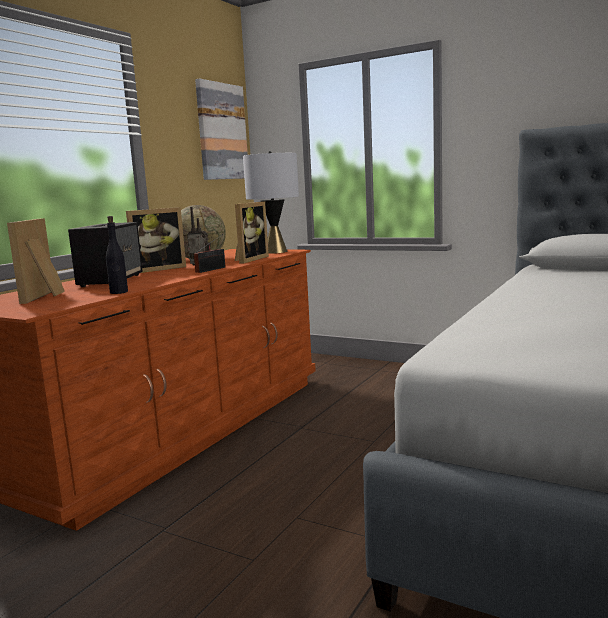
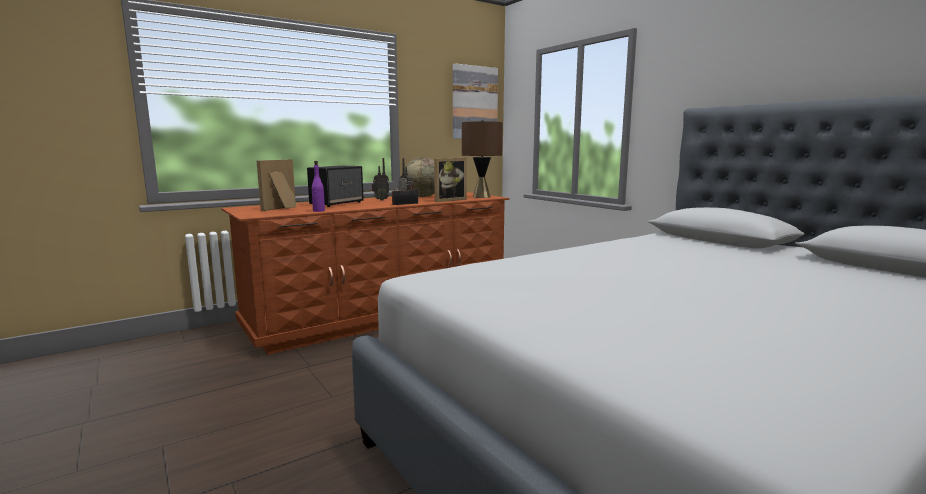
camera: 25 degrees right, 0 degrees up
(119, 292) = (318, 211): black bottle -> purple bottle
(157, 269) = (380, 200): picture frame -> radio
(275, 252) = (481, 197): grey table lamp -> brown table lamp

